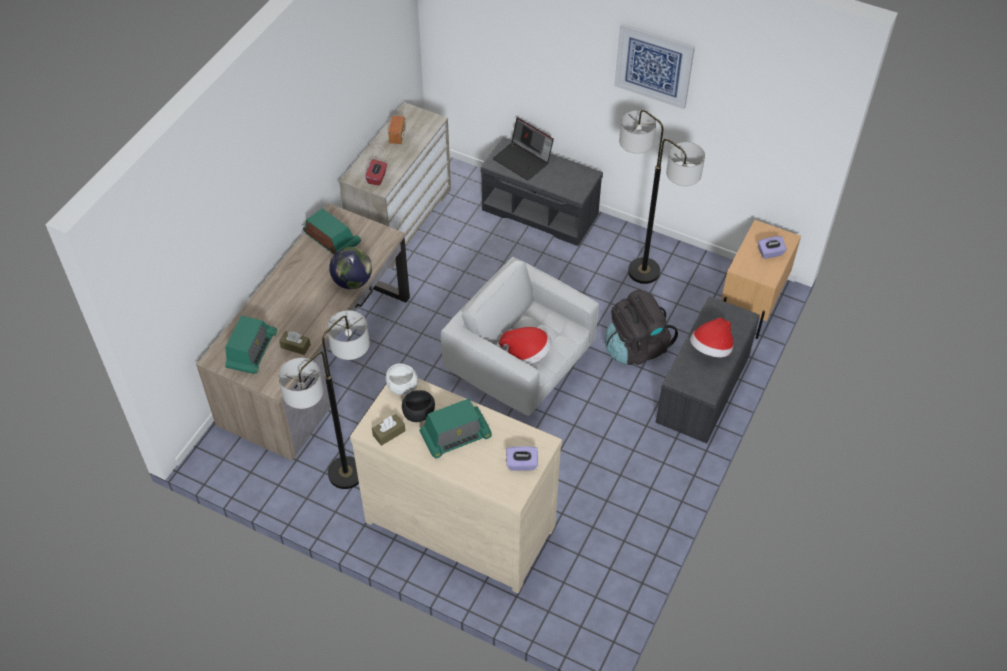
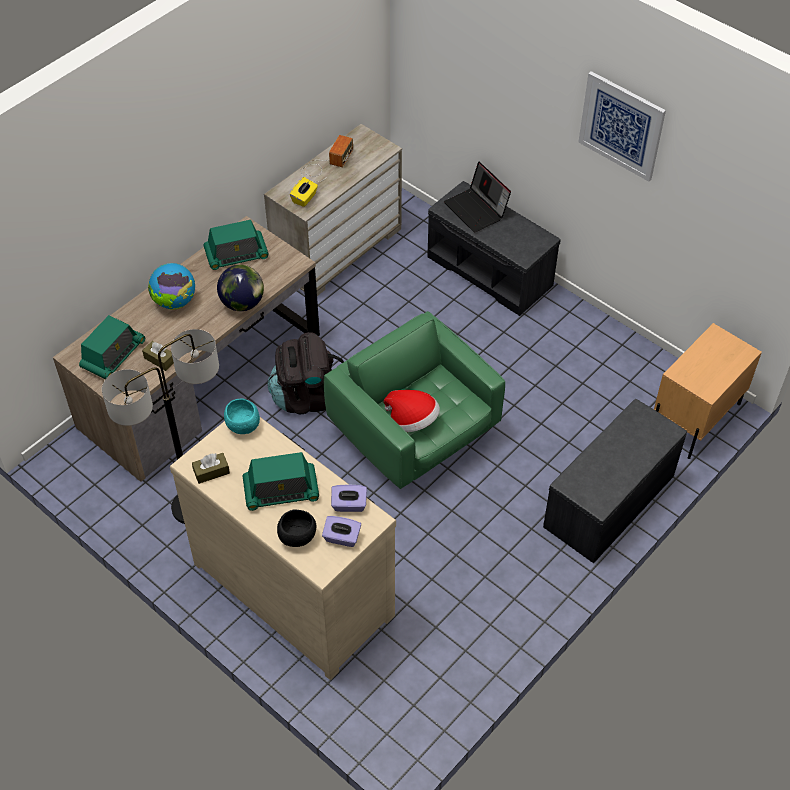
camera: 15 degrees right, 0 degrees up
(291, 292) = (175, 302): none -> globe
(332, 239) = (236, 255): radio -> radio turned 105 degrees clockwise
(377, 178) = (304, 198): red tissue box -> yellow tissue box
(403, 388) = (243, 426): white bowl -> turquoise bowl
(418, 414) = (249, 458): black bowl -> black bowl (296, 537)
(521, 365) = (415, 432): white armchair -> green armchair
(636, 348) = (548, 440): black backpack -> black backpack (307, 396)
(644, 272) = (583, 358): floor lamp -> none
(711, 349) = (618, 458): hat -> none
(770, 253) = (719, 364): purple tissue box -> purple tissue box (349, 505)

